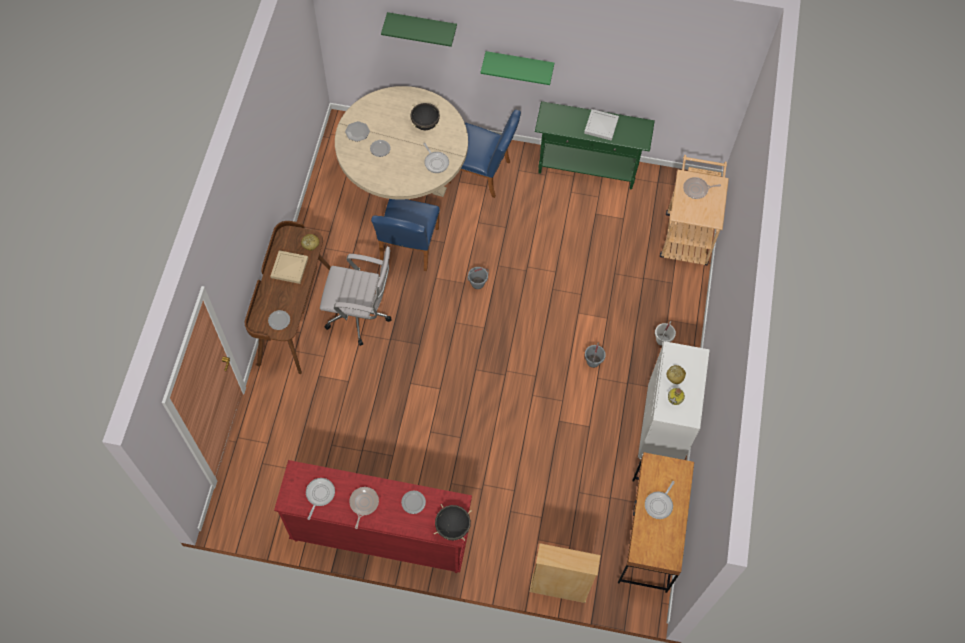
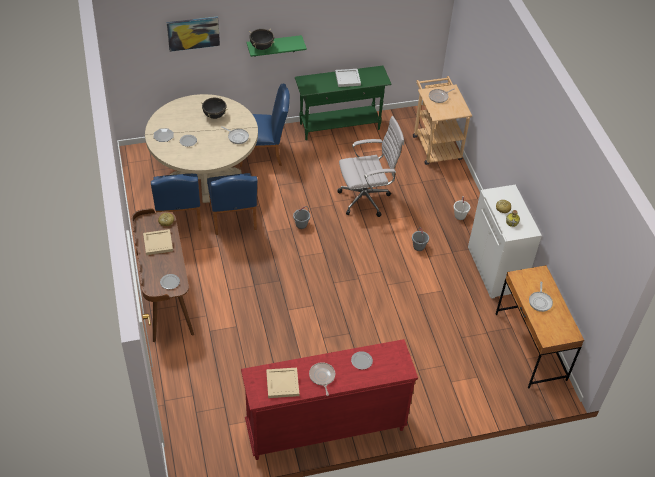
camera: 25 degrees left, 15 degrees down
(319, 495) = (282, 384): frying pan -> beige tray
(351, 226) = (179, 219): none -> blue chair
(361, 316) = (221, 277): white office chair -> white office chair (366, 199)
(422, 26) = (193, 33): green shelf -> picture
(452, 527) = (403, 367): black cooking pot -> black cooking pot (261, 47)
(558, 588) = (487, 410): beige bookcase -> none

